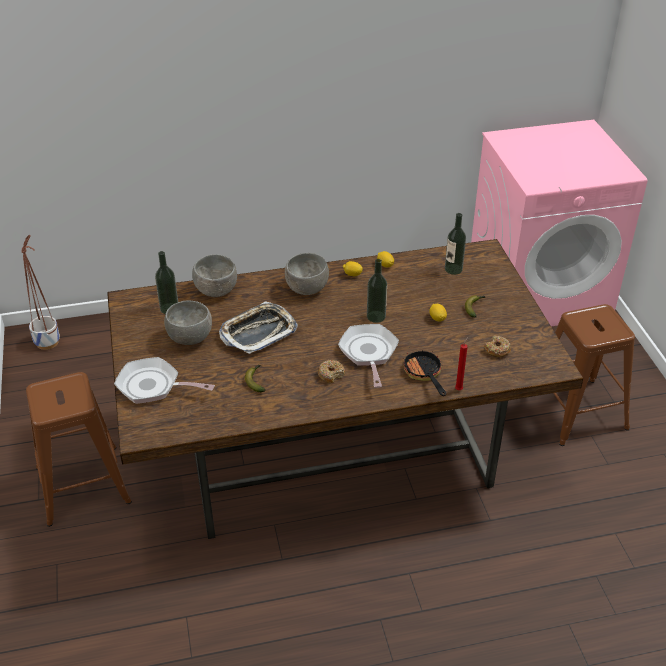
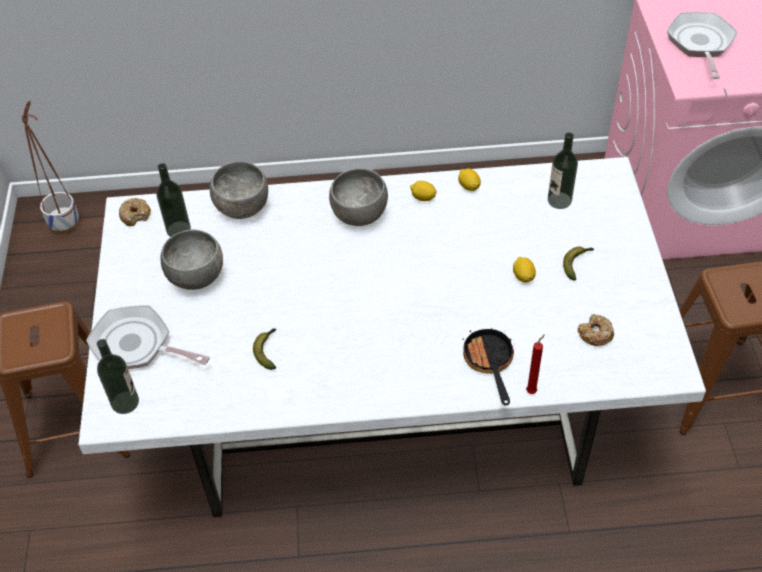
camera: 10 degrees right, 10 degrees up
(258, 332) = (284, 276): tray -> none
(331, 374) = (366, 350): donut -> donut (135, 215)
(331, 450) = (384, 409): brown dining table -> white dining table
(369, 353) = (422, 323): frying pan -> frying pan (700, 44)
(376, 316) = (442, 266): bottle -> bottle (125, 402)

